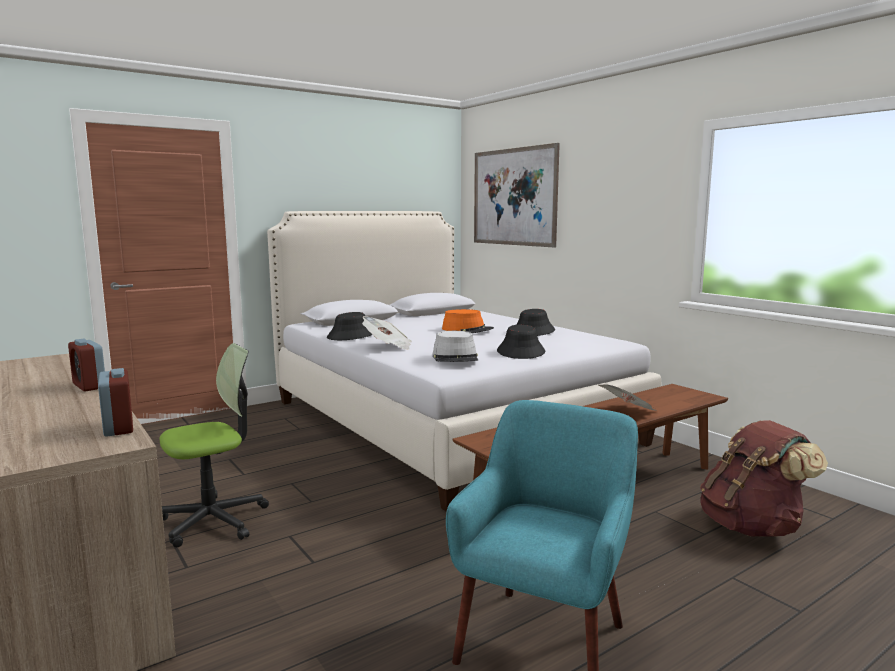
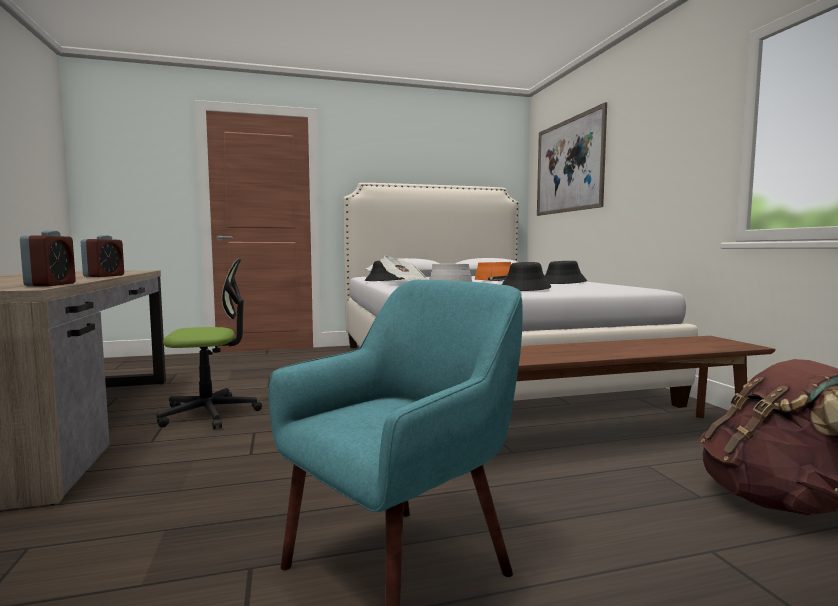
camera: 20 degrees right, 5 degrees down
(89, 386) = (104, 276): alarm clock -> alarm clock turned 150 degrees counterclockwise
(628, 413) = (627, 350): newspaper -> none

